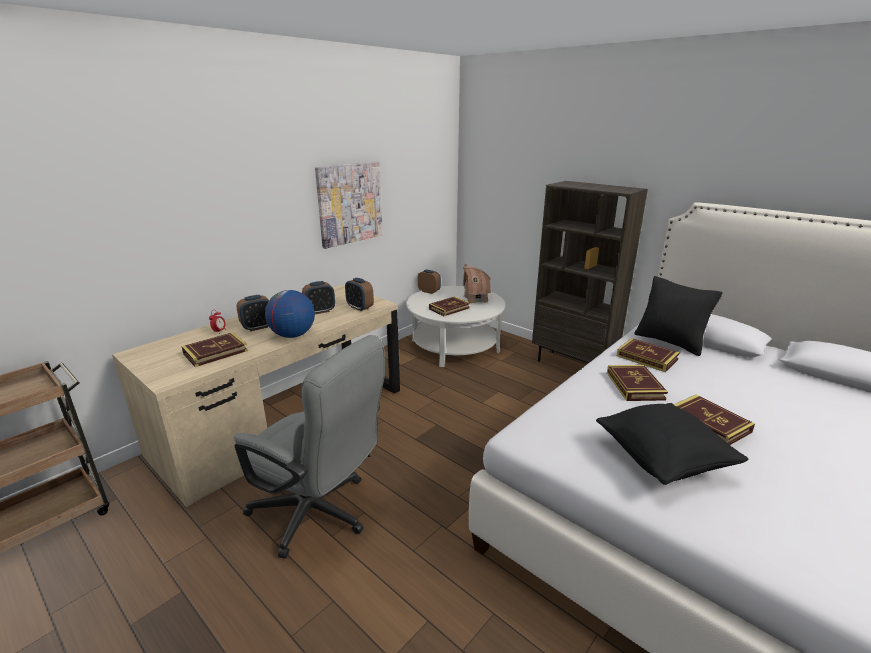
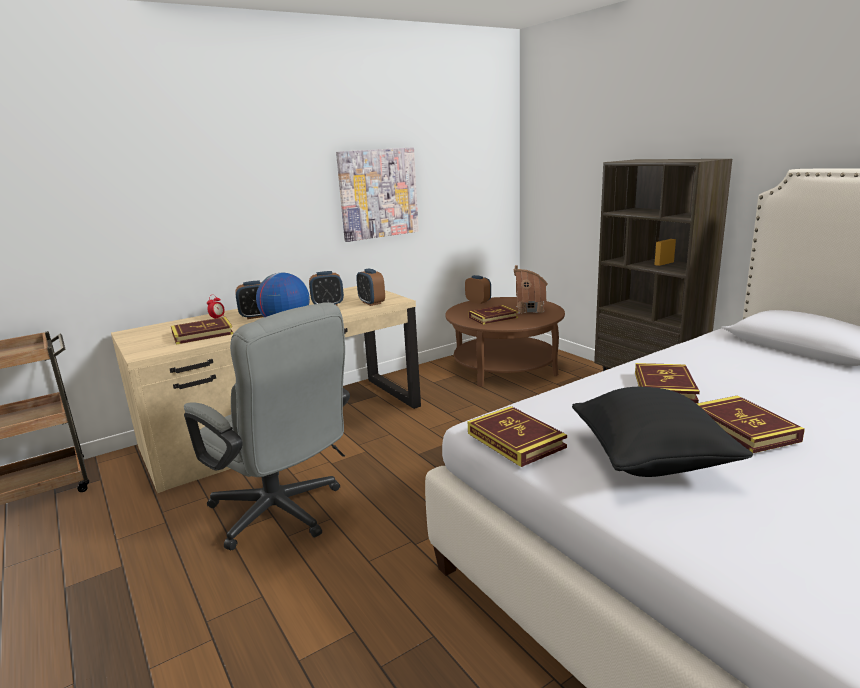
camera: 15 degrees right, 5 degrees down
(454, 346) = (504, 367): white coffee table -> brown coffee table
(647, 358) = (701, 361): book -> book (515, 440)
(669, 342) = (744, 348): black pillow -> none

